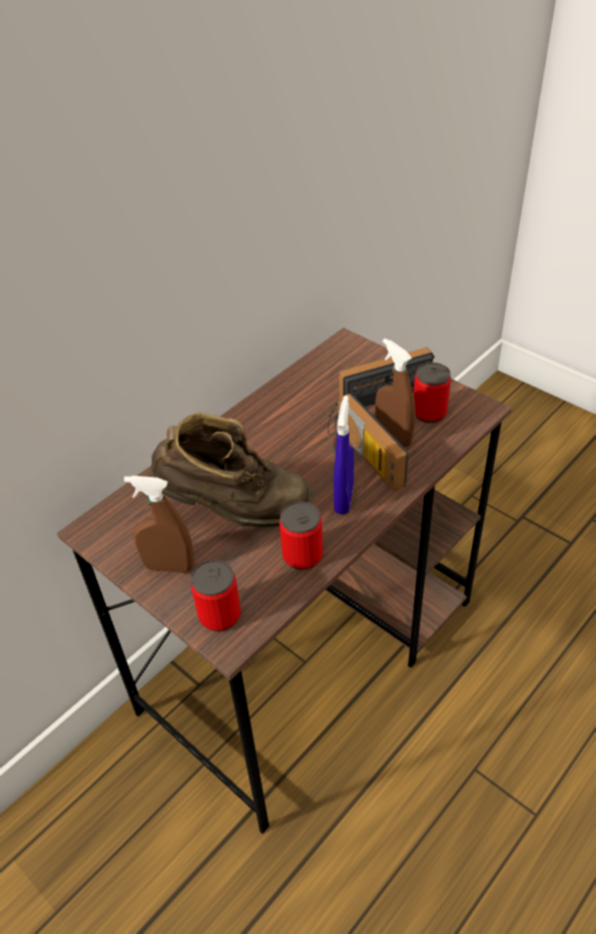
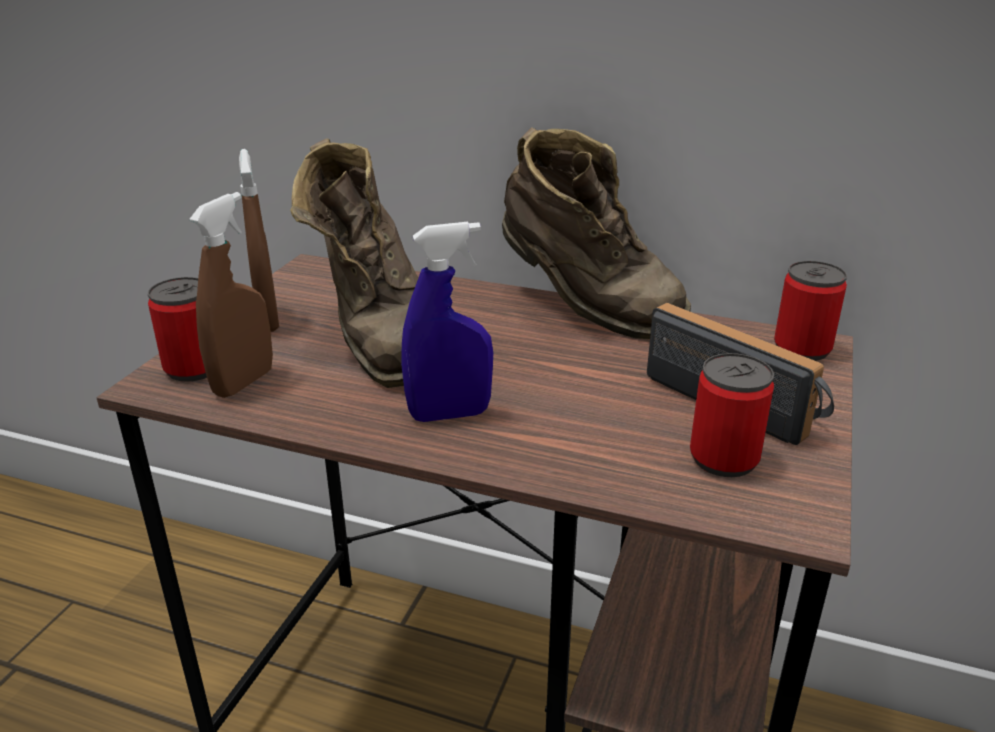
camera: 65 degrees right, 15 degrees down
(254, 410) = (585, 309): none -> brown boot
(302, 556) = (316, 404): can -> can (802, 349)
(360, 459) = (548, 412): radio -> none
(393, 437) = (627, 432): brown spray bottle -> brown spray bottle (243, 382)

